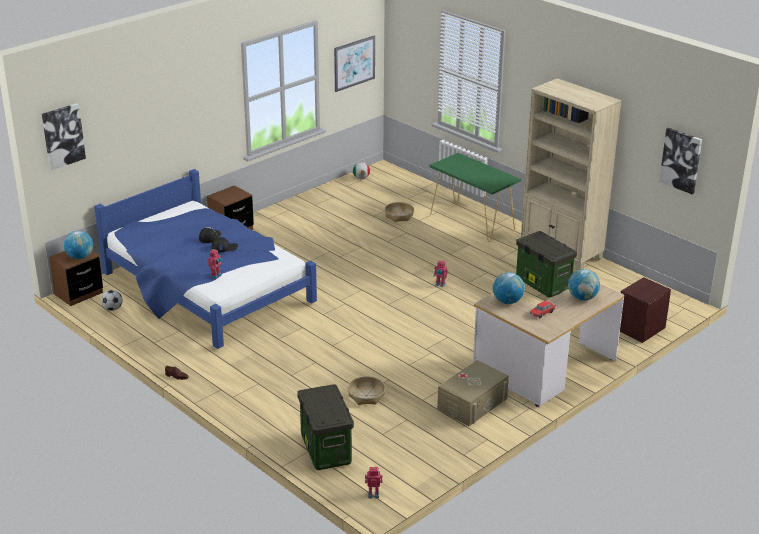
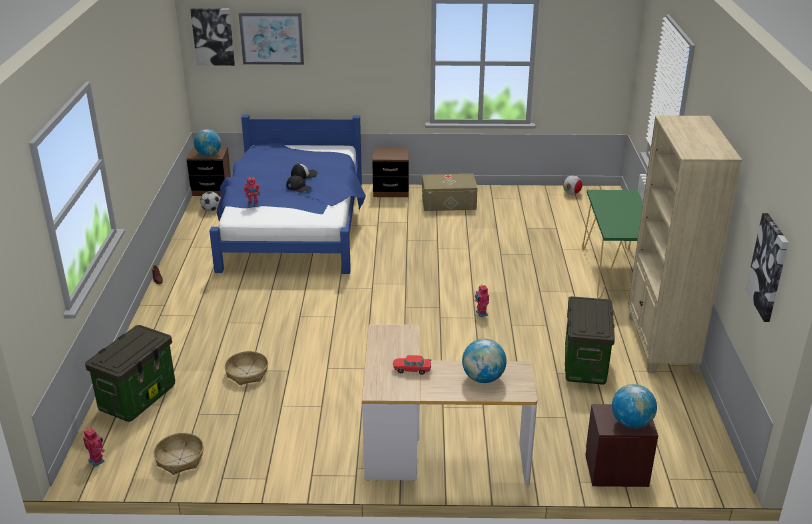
camera: 45 degrees right, 0 degrees up
(354, 63) = (589, 62): picture -> picture (271, 38)
(399, 216) = (550, 238): basket -> basket (180, 459)
(472, 404) = (314, 437): beige storage box -> beige storage box (448, 202)
(507, 301) = (402, 339): globe -> globe (631, 423)

